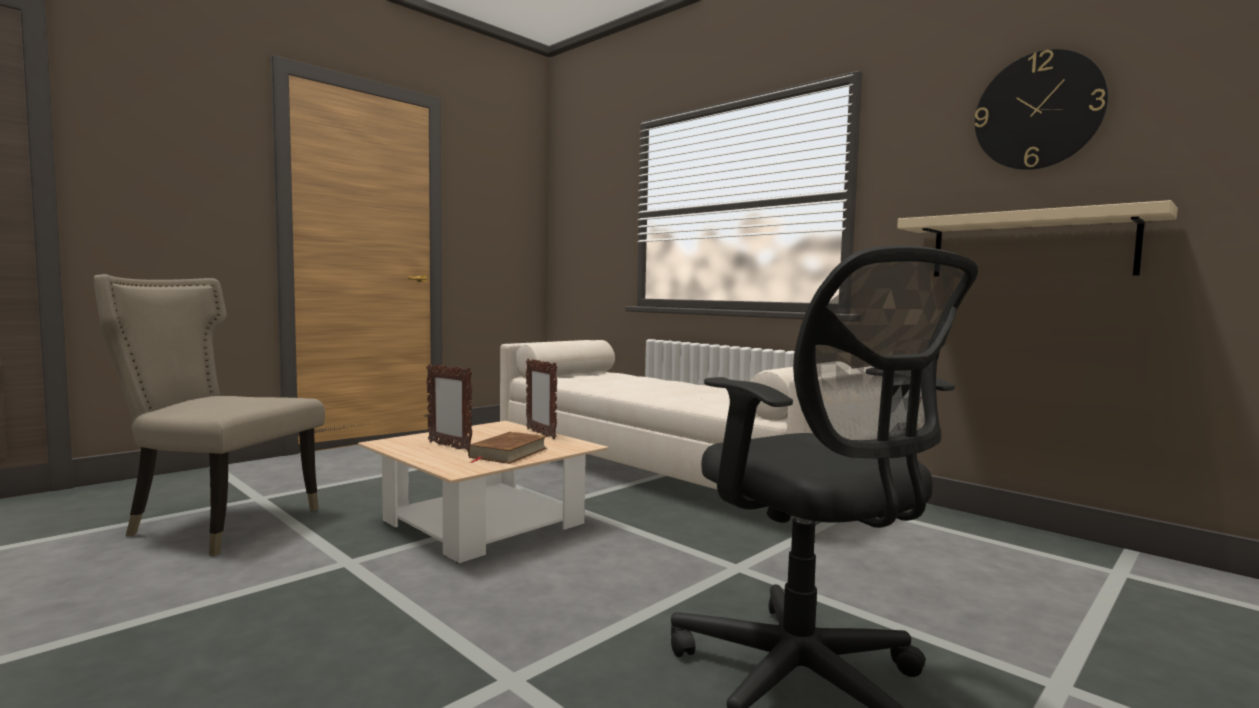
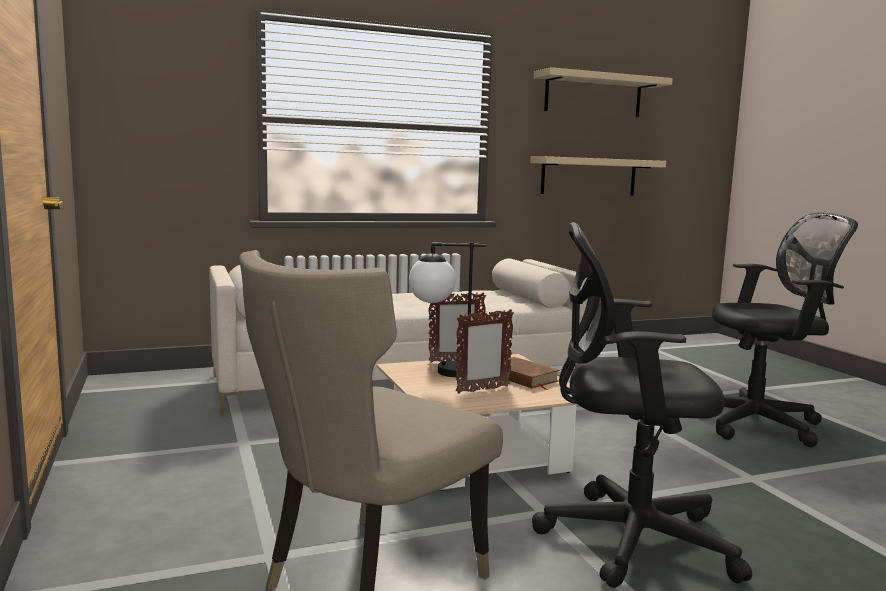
camera: 65 degrees left, 5 degrees up
(288, 603) = (626, 538): none -> black office chair
(498, 433) = (440, 372): none -> table lamp
(1038, 111) = (593, 95): wall clock -> beige shelf

